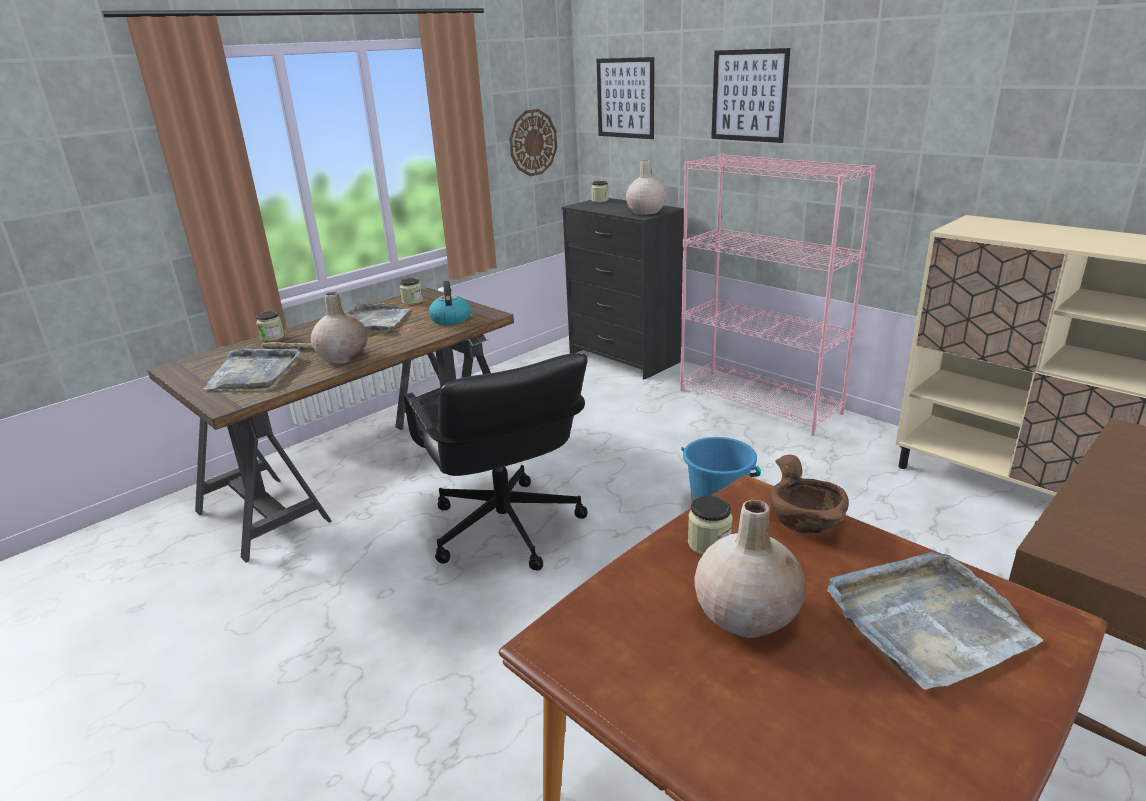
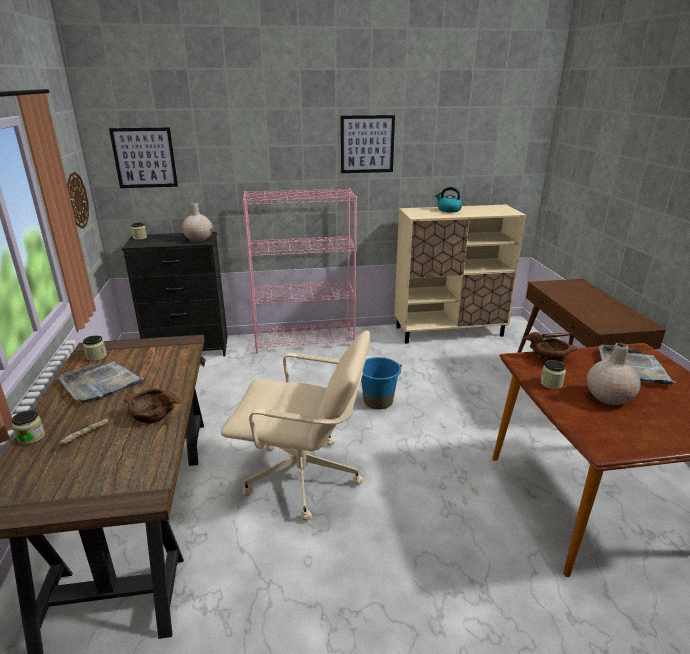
camera: 55 degrees left, 0 degrees up
(254, 373) = (101, 466): grey tray -> none
(343, 357) = (152, 415): beige vase -> brown bowl
(450, 319) = (166, 355): kettle -> kettle (448, 210)
(505, 529) = (304, 478): black office chair -> beige office chair
(749, 96) = (256, 152): picture -> picture (367, 144)

